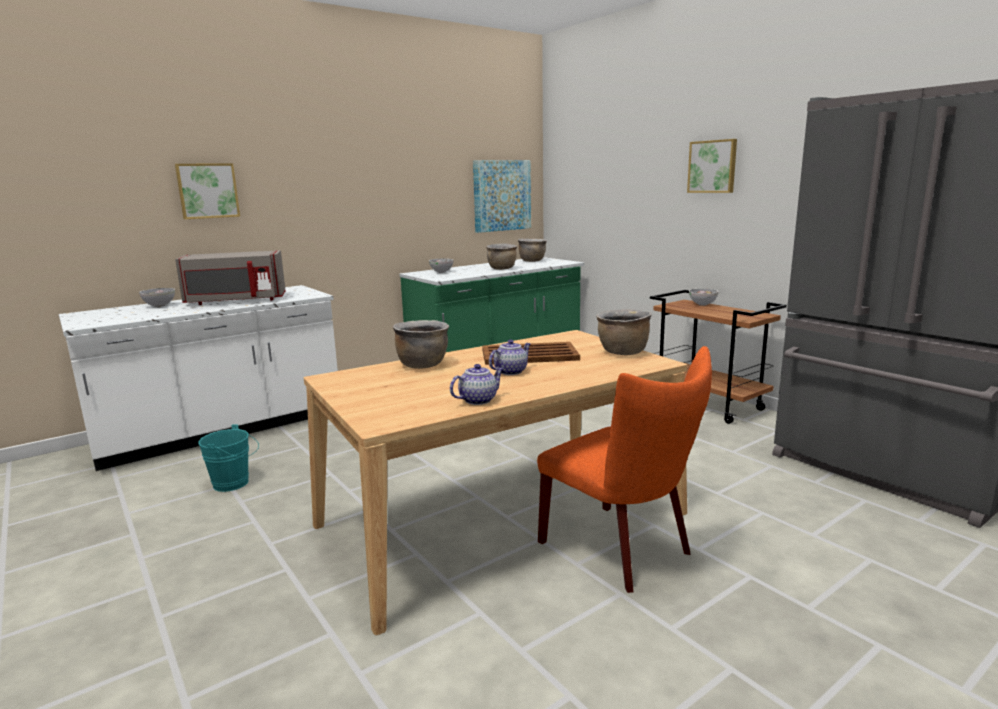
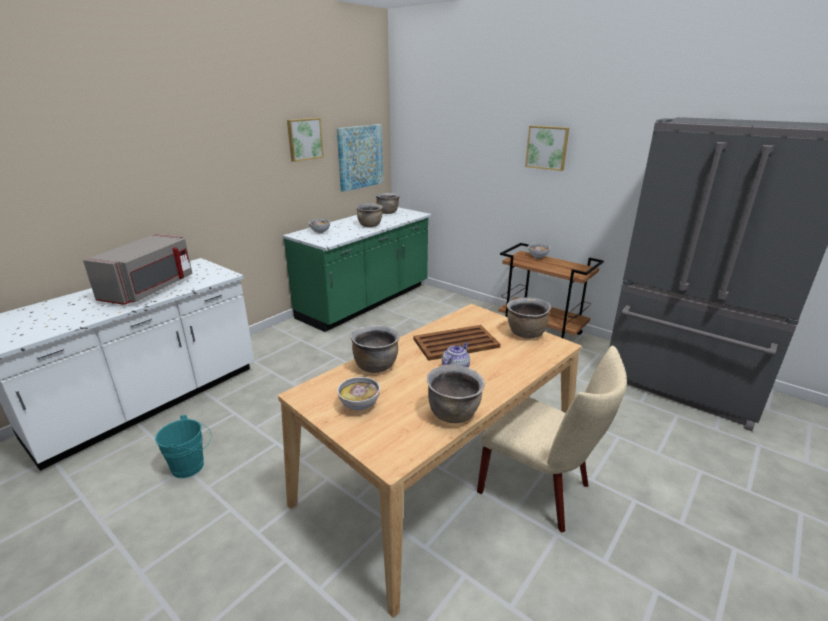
camera: 15 degrees left, 10 degrees up
(159, 306) = (73, 302): bowl -> bowl (360, 406)
(207, 191) = (101, 180): picture -> picture (304, 139)
(235, 301) = (150, 289): grey microwave -> grey microwave turned 45 degrees counterclockwise
(478, 400) = (454, 414): teapot -> brown cooking pot
(622, 550) = (541, 490): orange chair -> beige chair

